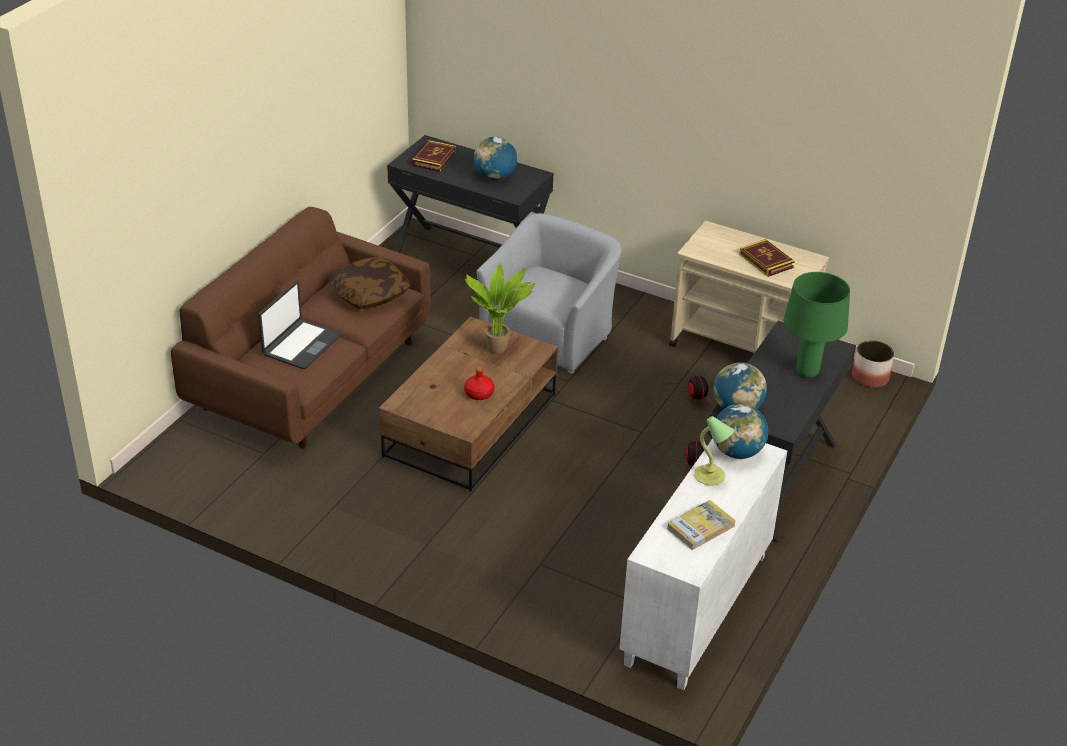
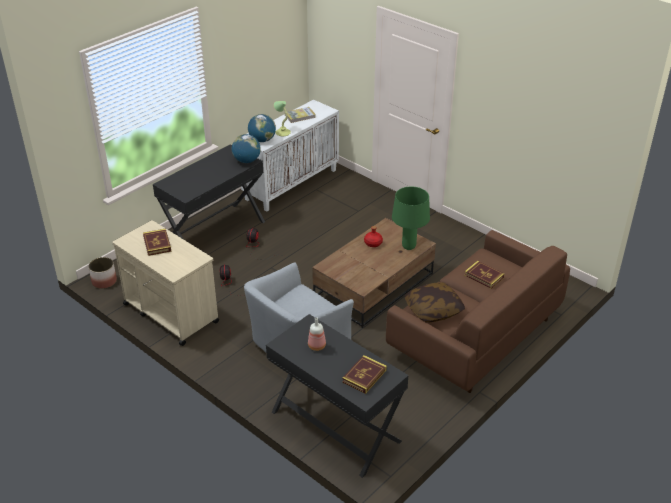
camera: 165 degrees left, 0 degrees up
(301, 345) = (483, 276): laptop -> book
(495, 177) = (317, 346): globe -> bottle
(499, 348) = (351, 270): potted plant -> none
(806, 372) = (194, 173): green table lamp -> green table lamp (409, 247)

